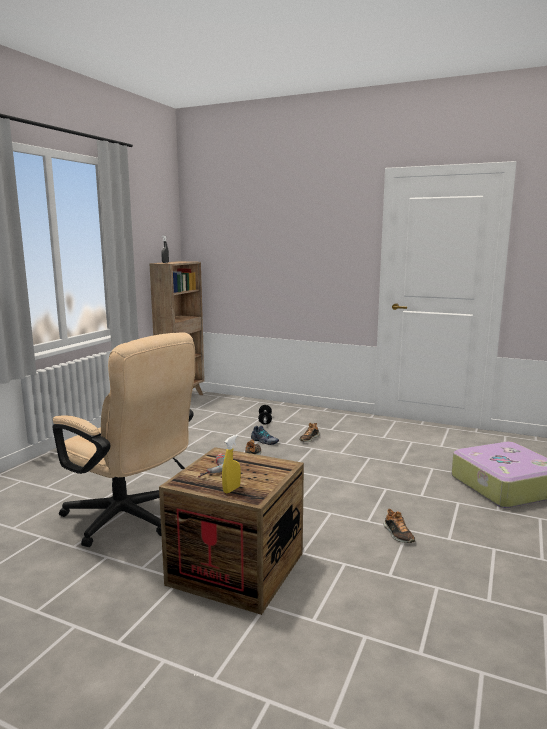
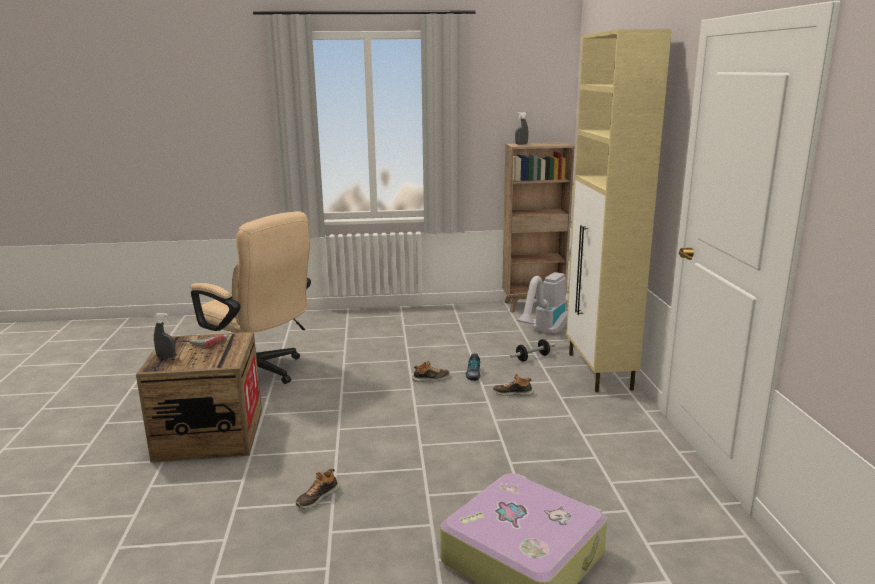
camera: 60 degrees right, 5 degrees up
(130, 520) = (258, 373): beige office chair -> beige office chair turned 60 degrees counterclockwise
(231, 407) = (544, 332): none -> vacuum cleaner
(231, 489) = (166, 357): yellow spray bottle -> grey spray bottle
(310, 412) = (599, 372): none -> beige cabinet

